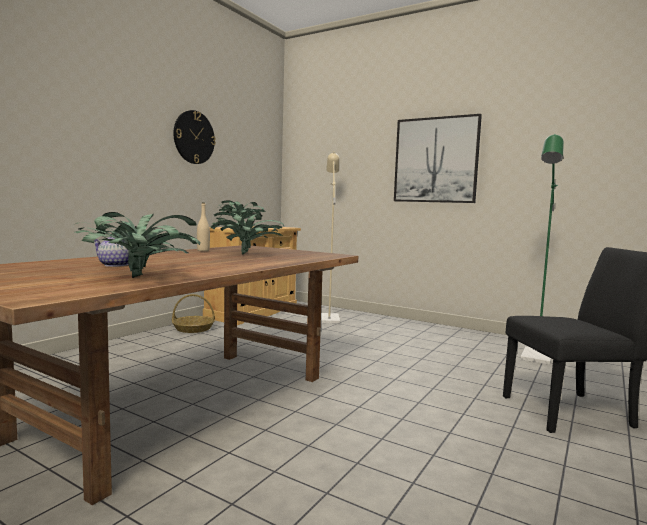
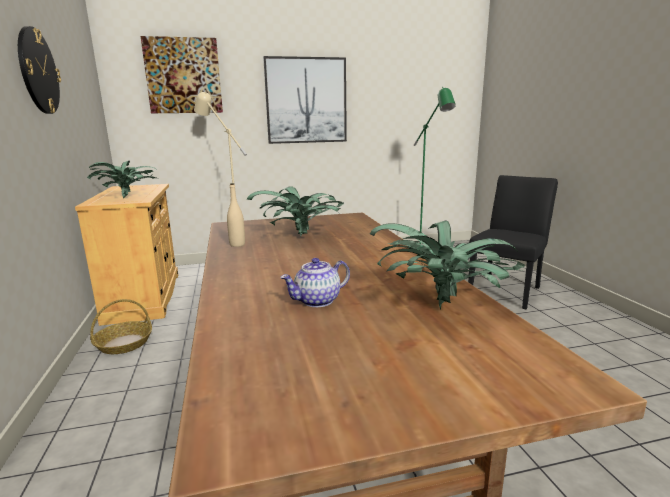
camera: 45 degrees left, 10 degrees up
(334, 142) = (183, 76): none -> picture

